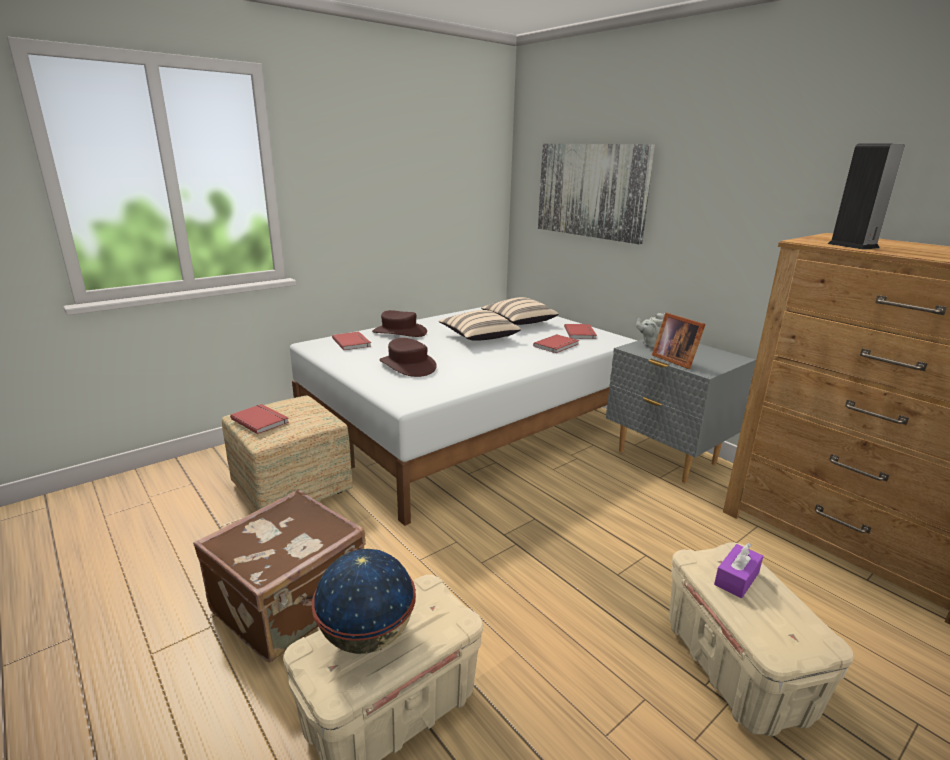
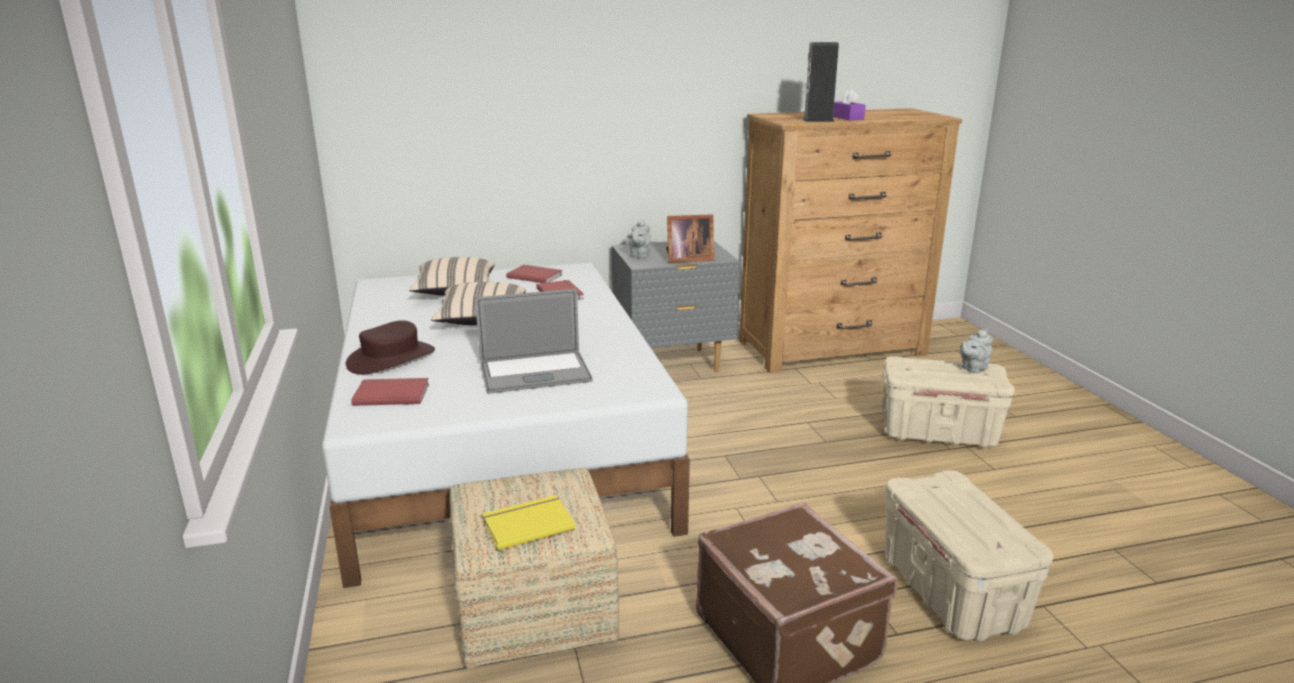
camera: 65 degrees left, 0 degrees up
(261, 420) = (527, 524): red book -> yellow book
(368, 636) = (965, 521): globe -> none
(408, 365) = (535, 373): brown hat -> laptop
(591, 191) = (476, 102): picture -> none
(736, 578) = (929, 369): purple tissue box -> purple tissue box (847, 118)
(793, 620) = (972, 368): none -> grey teapot

